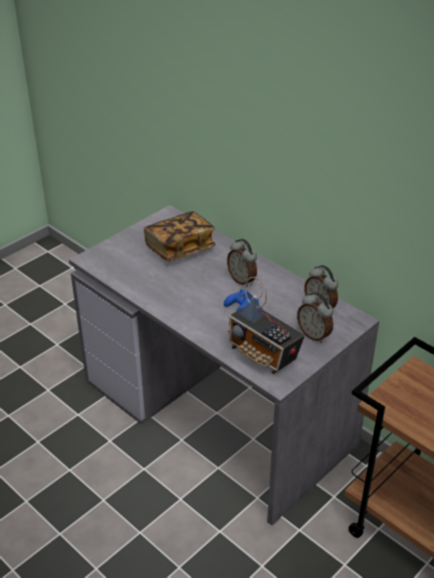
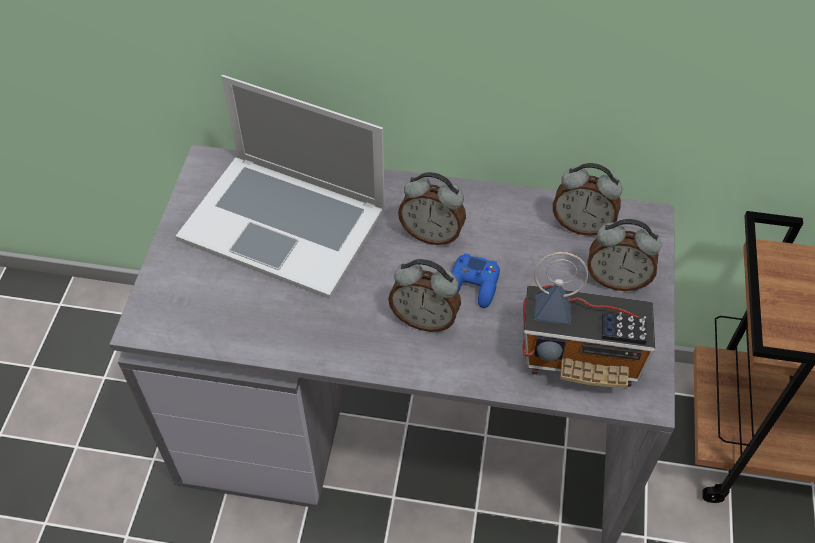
camera: 35 degrees left, 15 degrees up
(180, 248) = (283, 223): book -> laptop
(205, 308) = (424, 319): none -> alarm clock

